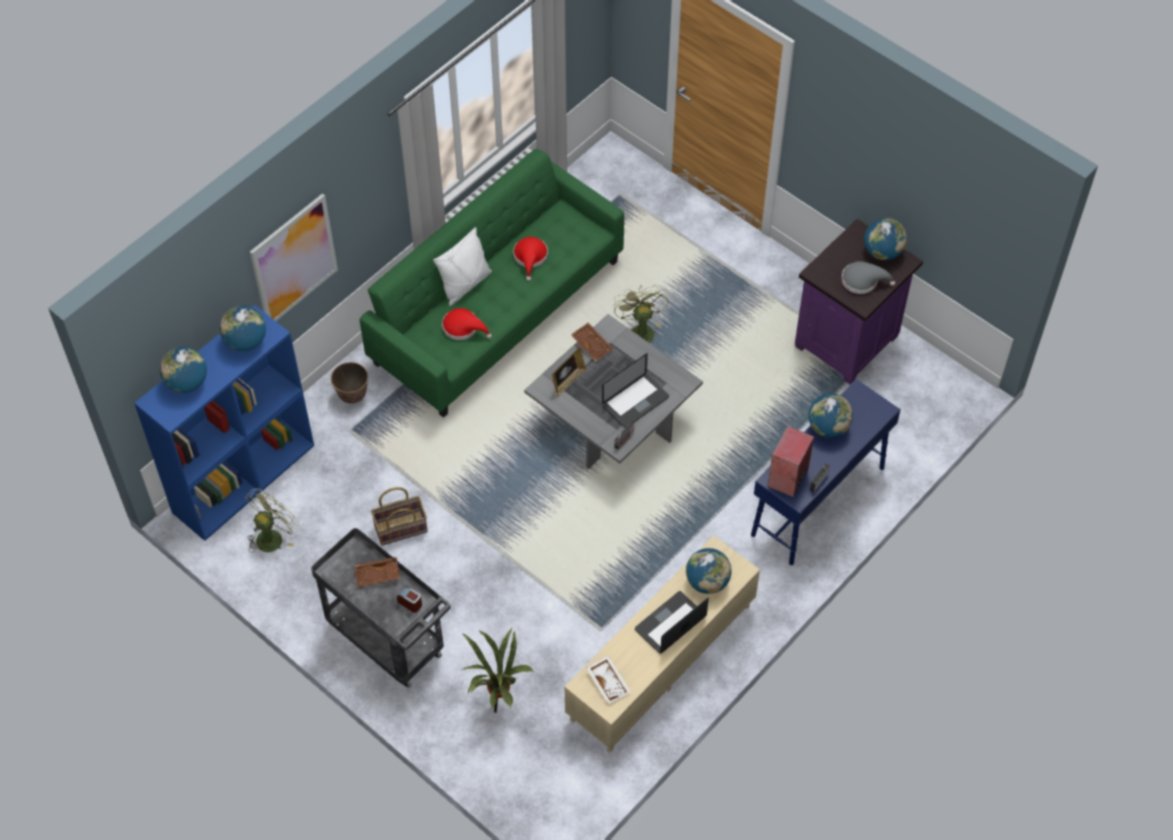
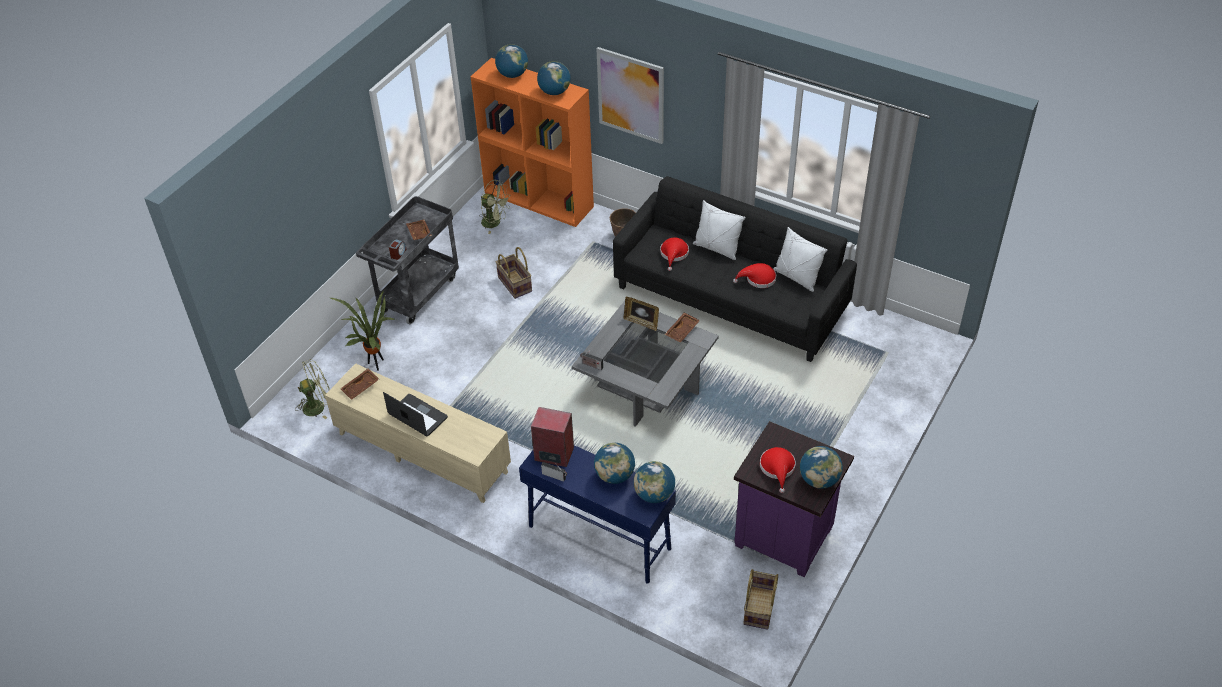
camera: 80 degrees right, 10 degrees down
(244, 477) = (540, 199): blue bookcase -> orange bookcase
(497, 312) = (730, 299): green sofa -> black sofa
(537, 223) = (796, 277): none -> white pillow
(609, 682) = (361, 387): white tray -> brown tray
(635, 401) = (633, 366): laptop -> none
(639, 330) = (743, 388): green fan -> green fan (318, 406)
(707, 581) = (460, 433): globe -> globe (654, 494)
(863, 281) = (778, 469): grey hat -> red hat
(927, 380) = (760, 608): none -> basket

